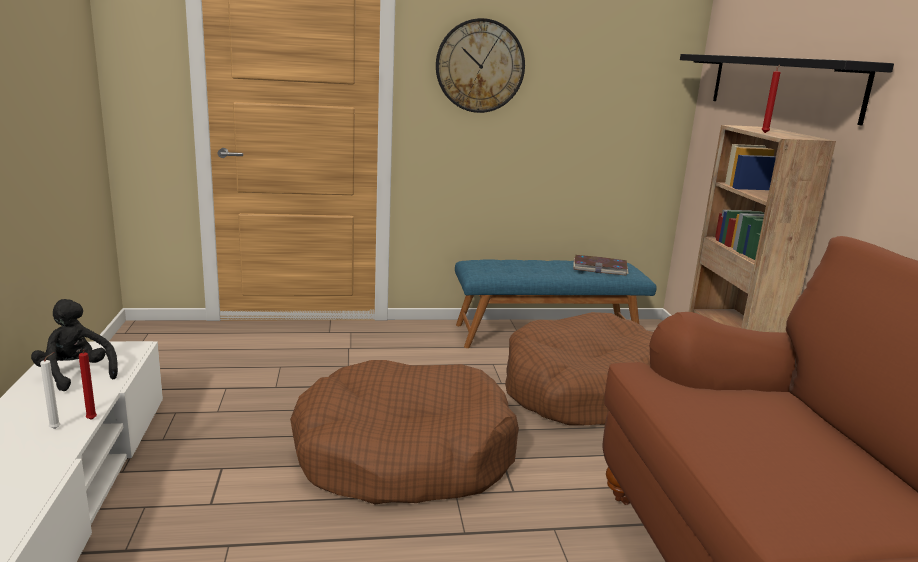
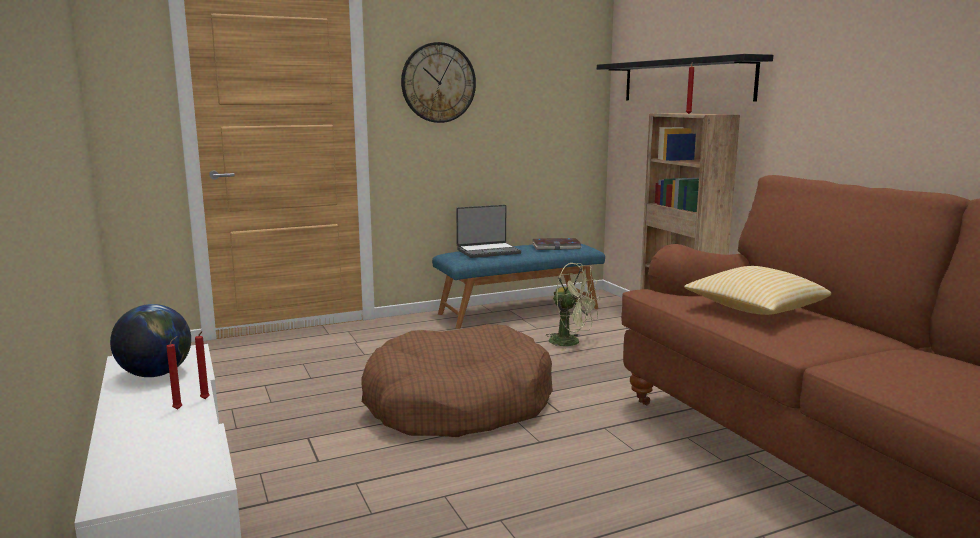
camera: 15 degrees left, 5 degrees down
(57, 428) = (179, 409): white candle -> red candle
(76, 374) = (155, 374): black plush toy -> globe
(516, 264) = (488, 251): none -> laptop
(583, 390) = (571, 342): brown dog bed -> green fan
(762, 433) = (754, 310): none -> pillow

